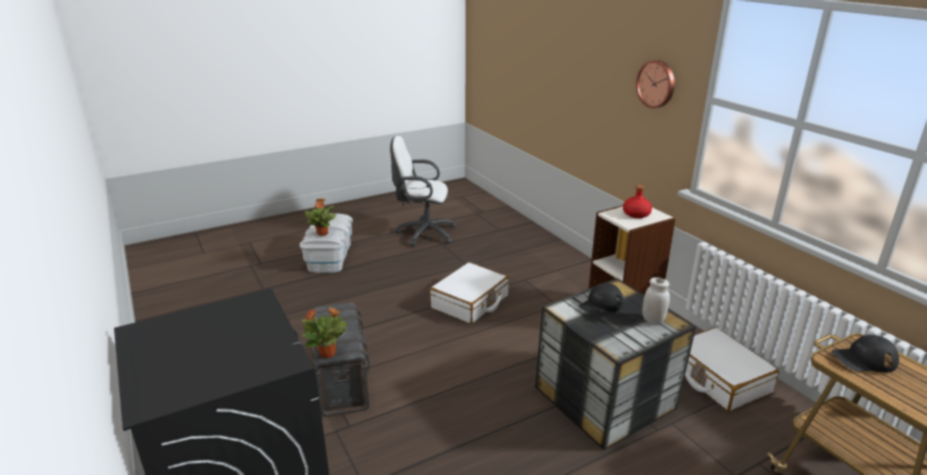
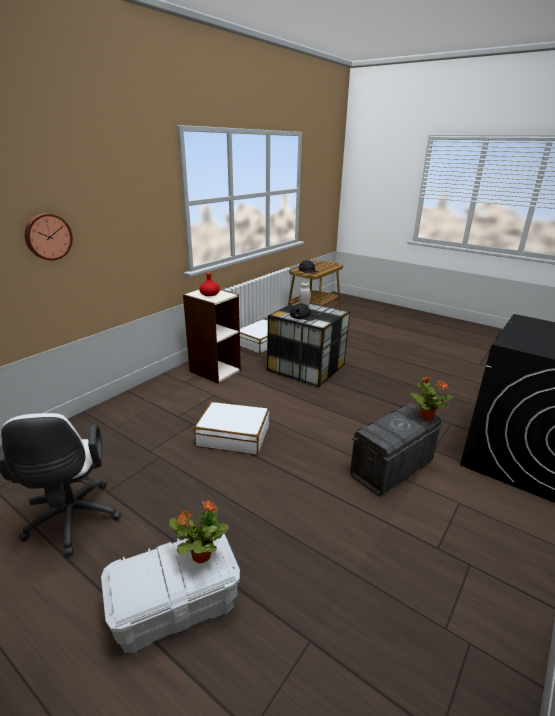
camera: 115 degrees left, 0 degrees up
(656, 83) = (145, 207): wall clock -> wall clock (48, 236)

